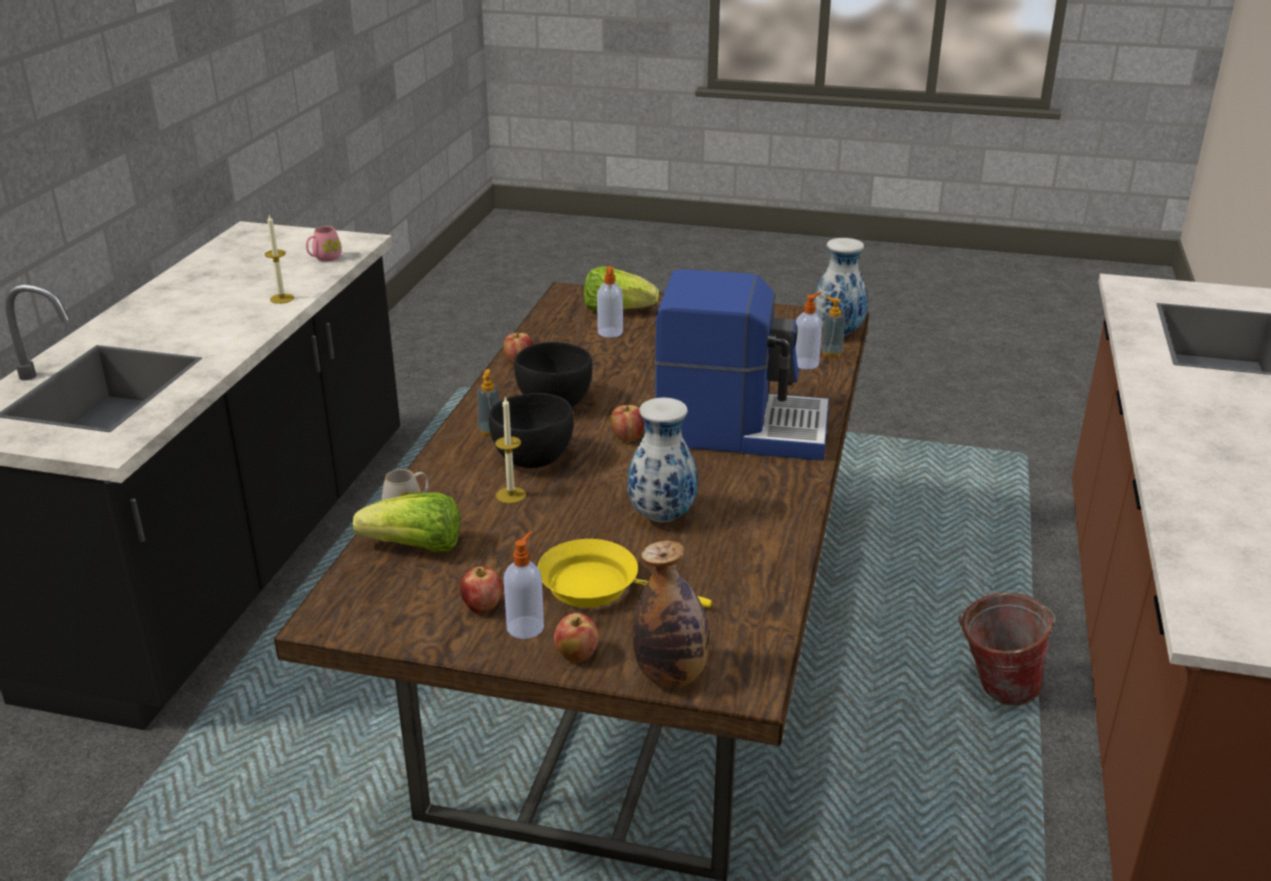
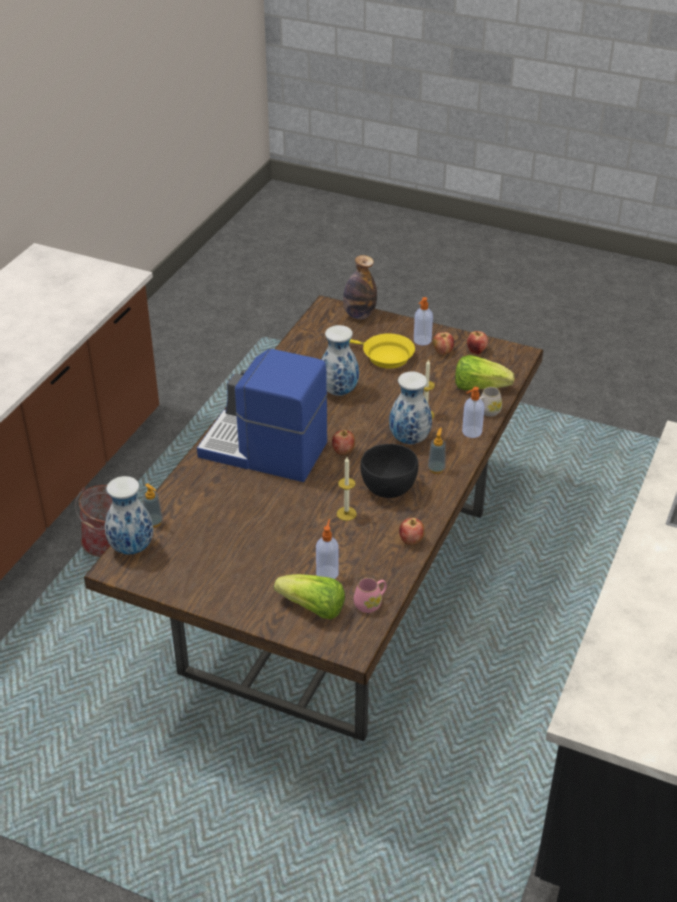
camera: 170 degrees left, 10 degrees up
(282, 298) = (630, 604): candle -> candle (346, 513)
(324, 258) = (610, 681): pink mug -> pink mug (370, 603)
(534, 460) = (408, 440): black bowl -> vase
(576, 655) = (399, 326): apple -> apple (476, 351)
(806, 363) = (181, 512): soap dispenser -> soap dispenser (471, 432)

